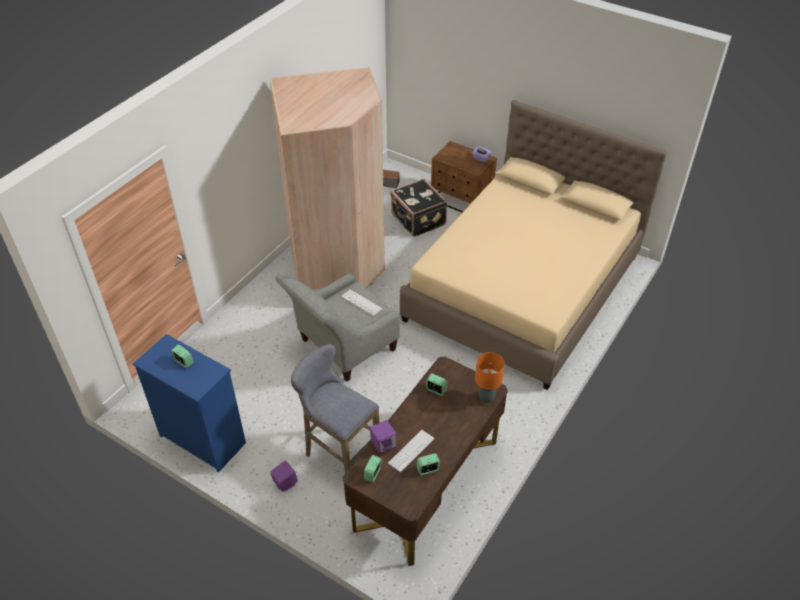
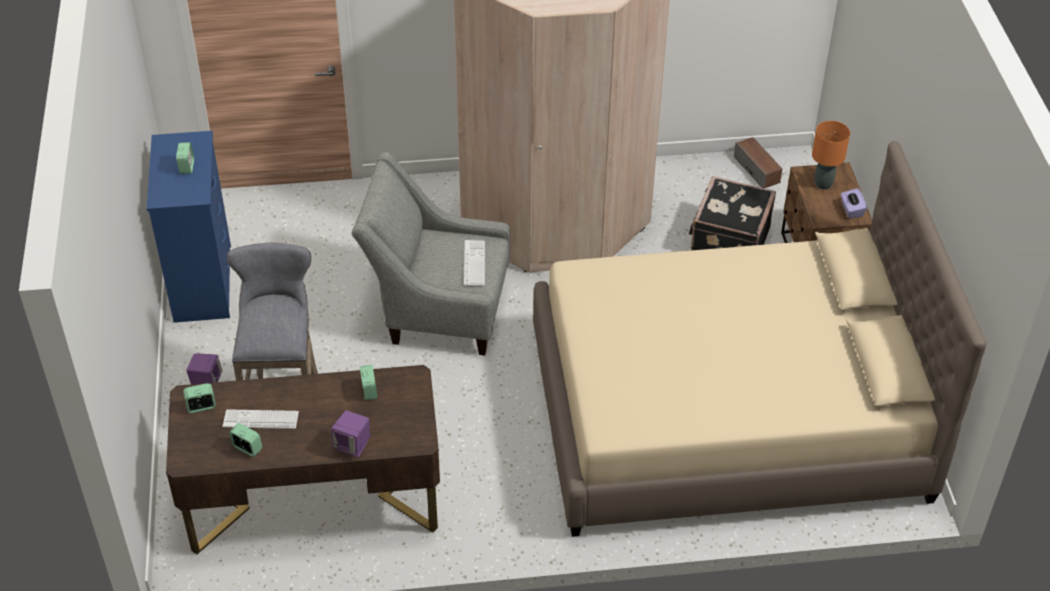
camera: 50 degrees right, 0 degrees up
(383, 444) = (248, 392): purple speaker -> purple speaker (352, 445)
(486, 398) = (400, 441): orange table lamp -> orange table lamp (823, 184)

